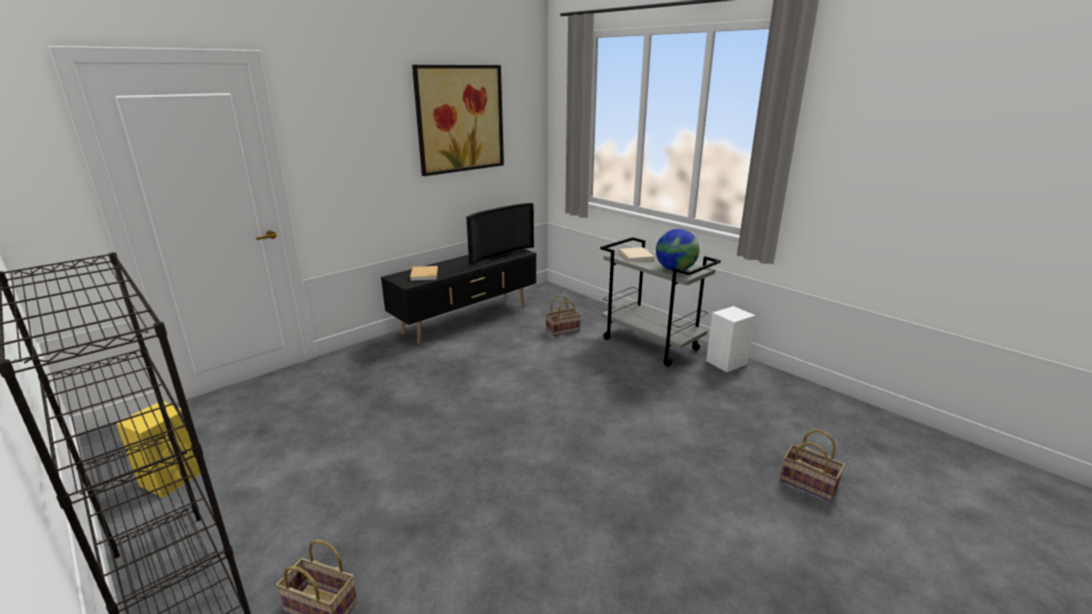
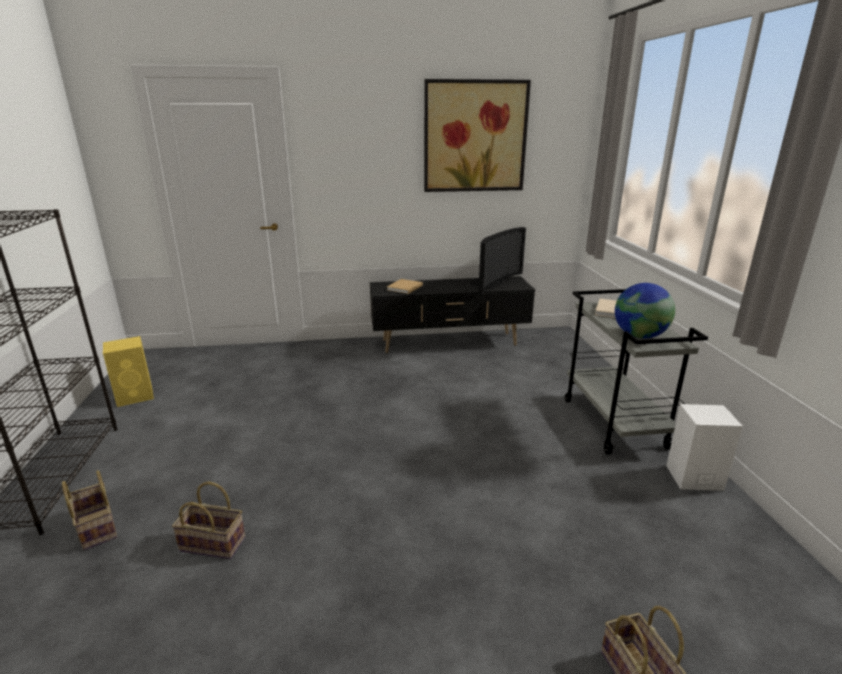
camera: 35 degrees right, 0 degrees up
(496, 255) = (491, 284): television -> television turned 45 degrees counterclockwise
(563, 330) = (530, 378): basket -> basket (214, 543)

